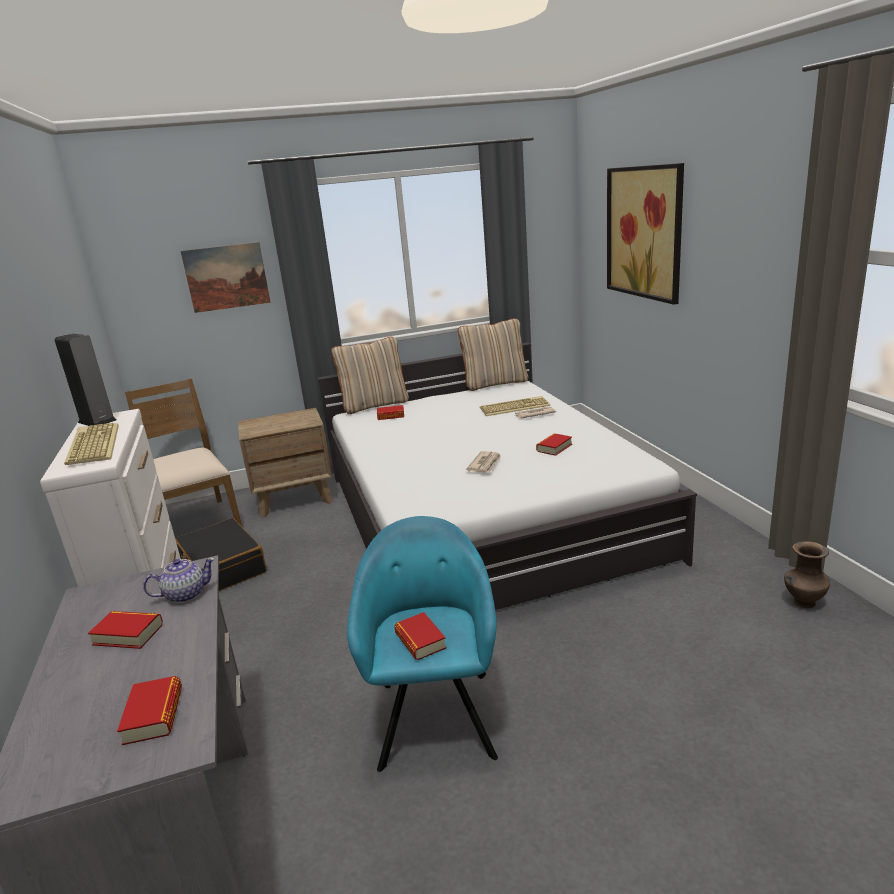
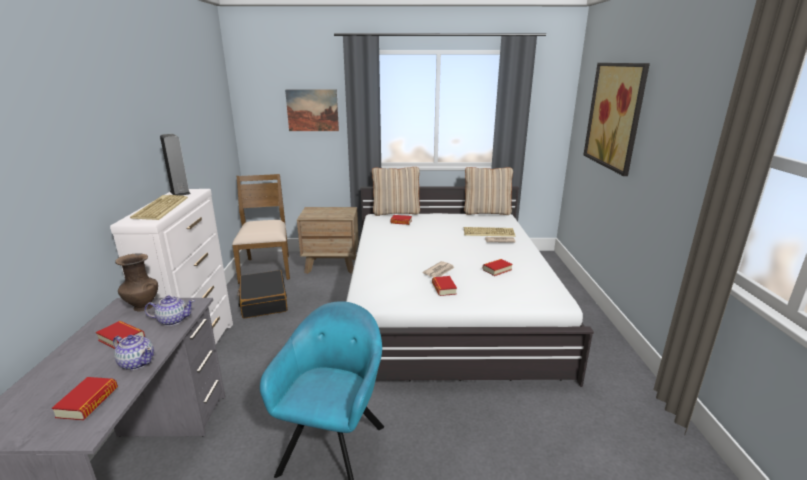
camera: 15 degrees right, 0 degrees up
(181, 654) = (137, 362): none -> teapot
(420, 641) = (317, 394): book -> book (444, 288)
(803, 602) = (662, 445): brown vase -> brown vase (142, 307)

